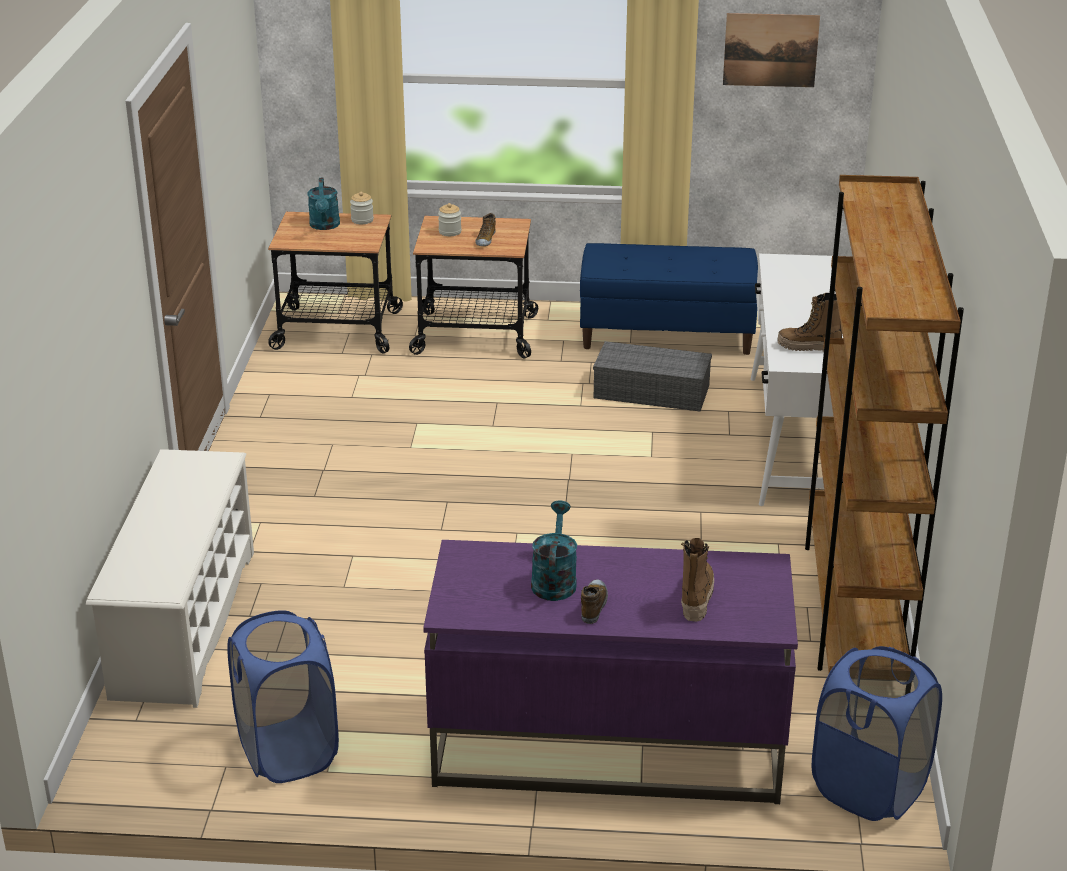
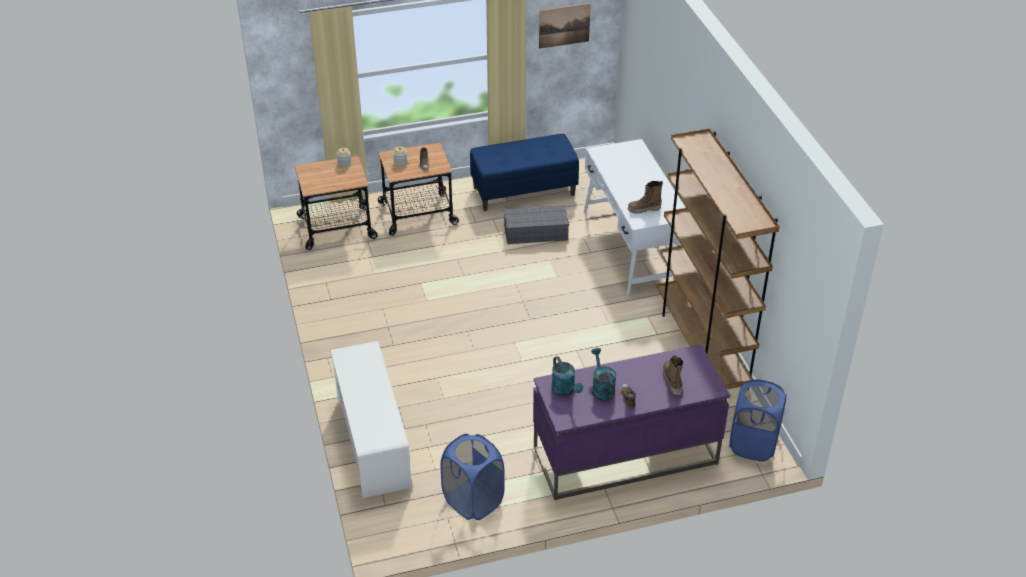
camera: 20 degrees left, 10 degrees up
(325, 226) = (325, 172): turquoise watering can -> turquoise watering can (565, 391)

